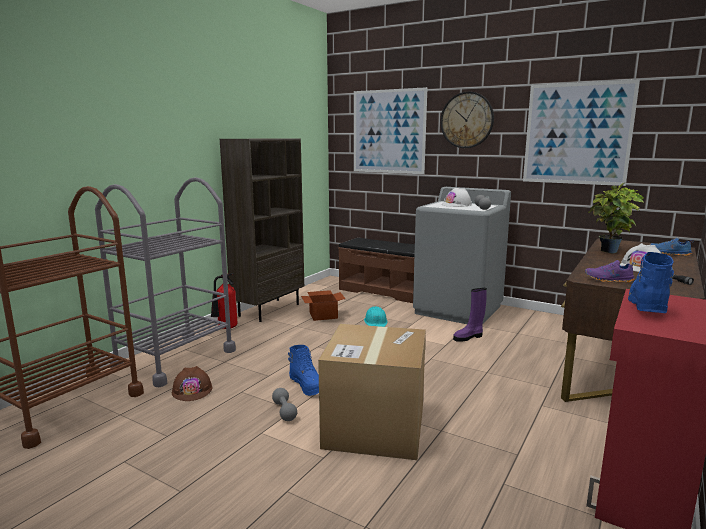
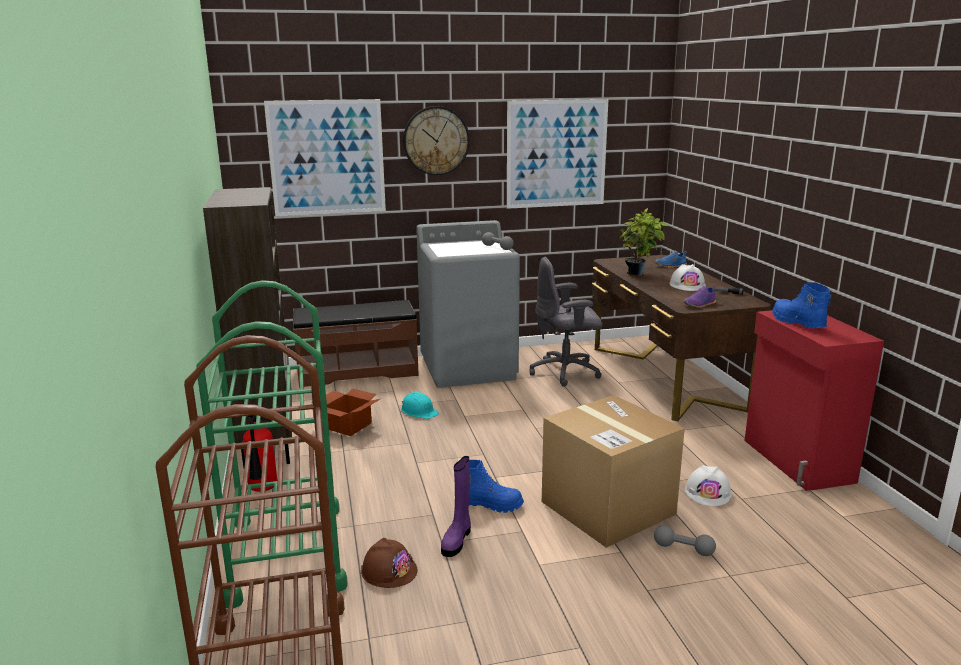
camera: 45 degrees left, 5 degrees up
(175, 359) = (286, 553): grey cart -> green cart
(284, 411) = (518, 536): grey dumbbell -> grey dumbbell (683, 549)
(456, 205) = (461, 247): white hard hat -> white hard hat (708, 492)
(468, 337) = (527, 394): purple boot -> purple boot (457, 540)
(530, 334) = (566, 372): none -> grey office chair

